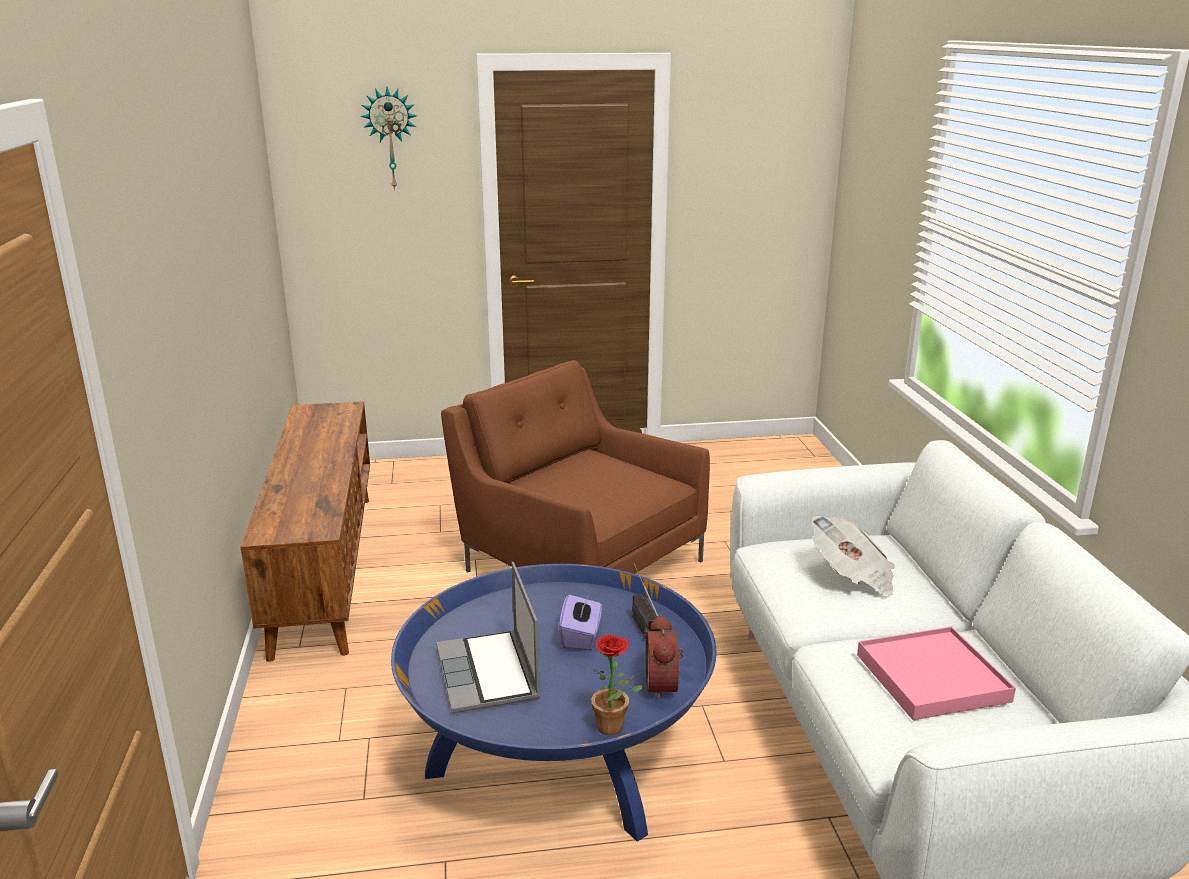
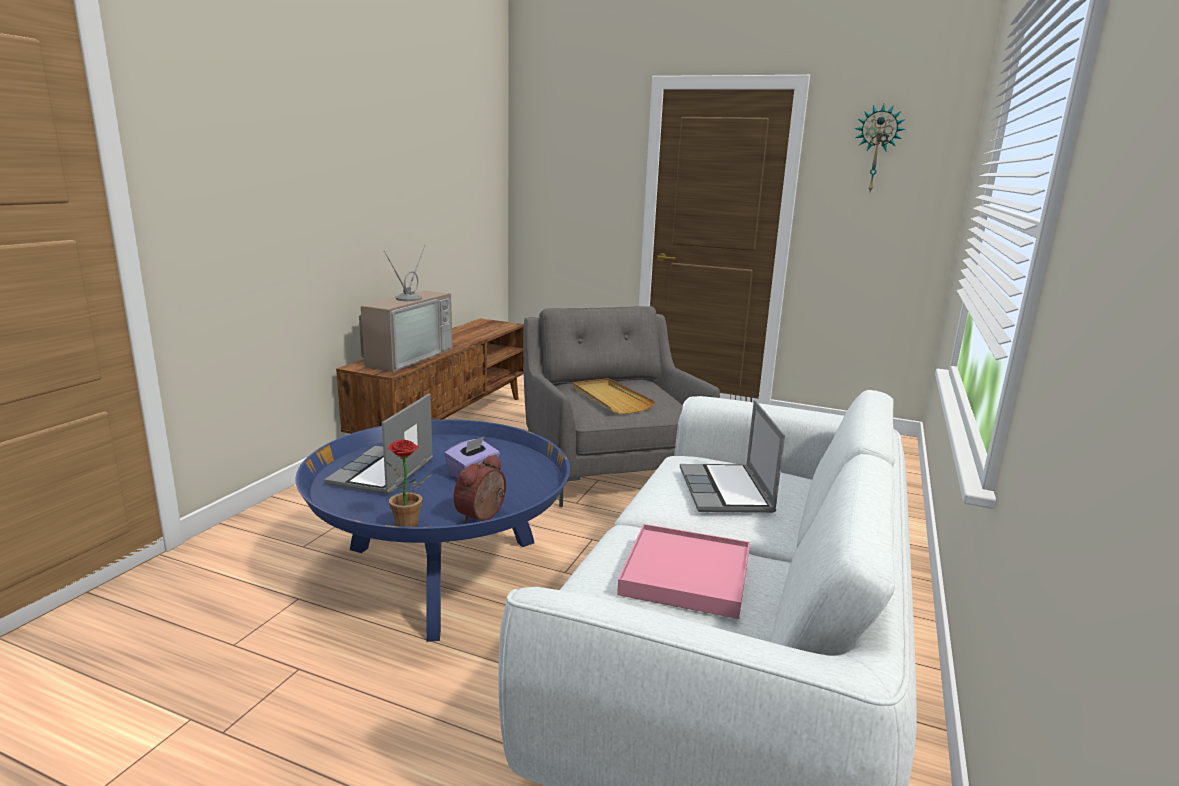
camera: 30 degrees right, 5 degrees down
(301, 499) = (405, 357): none -> television
(390, 138) = (586, 139): wall clock -> wall clock (876, 149)
(578, 562) = (611, 466): brown armchair -> grey armchair
(589, 489) = (610, 399): none -> beige tray
(639, 621) = (528, 477): radio -> none
(852, 576) = (727, 491): newspaper -> laptop

